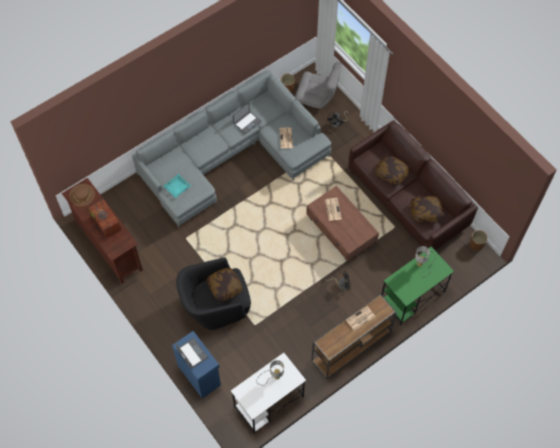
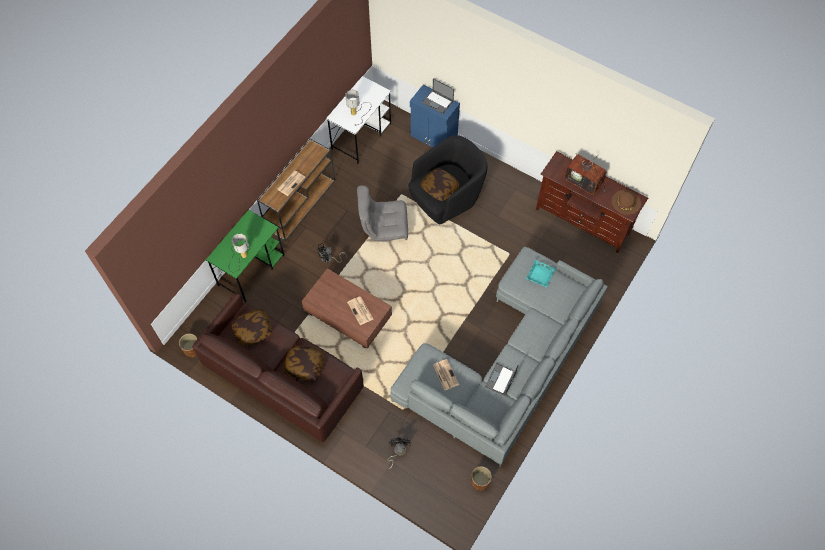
camera: 160 degrees right, 0 degrees up
(317, 97) = (436, 480): grey armchair -> grey armchair (383, 227)

